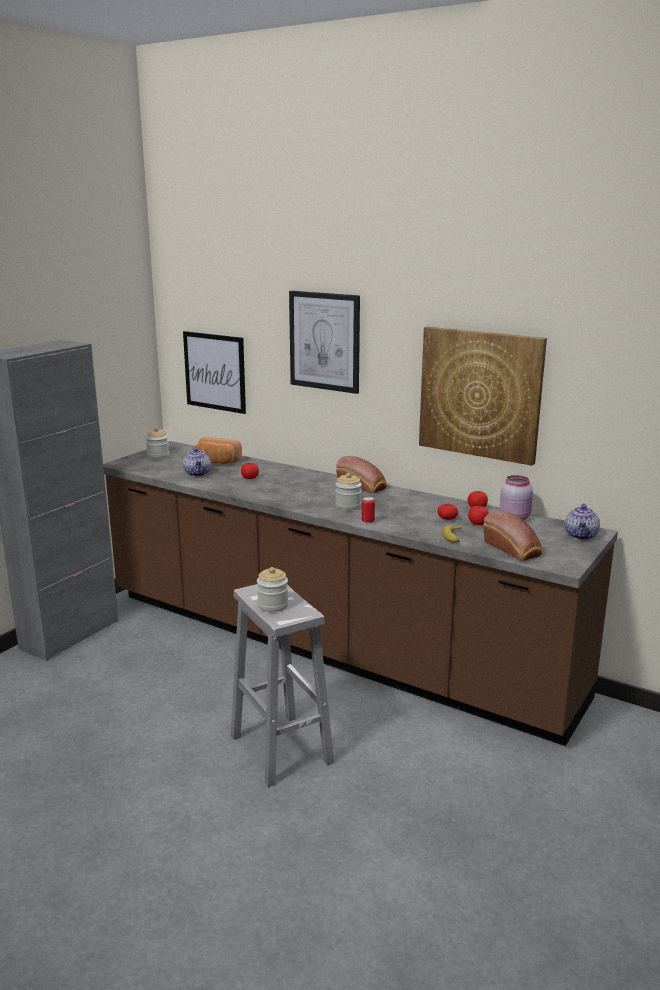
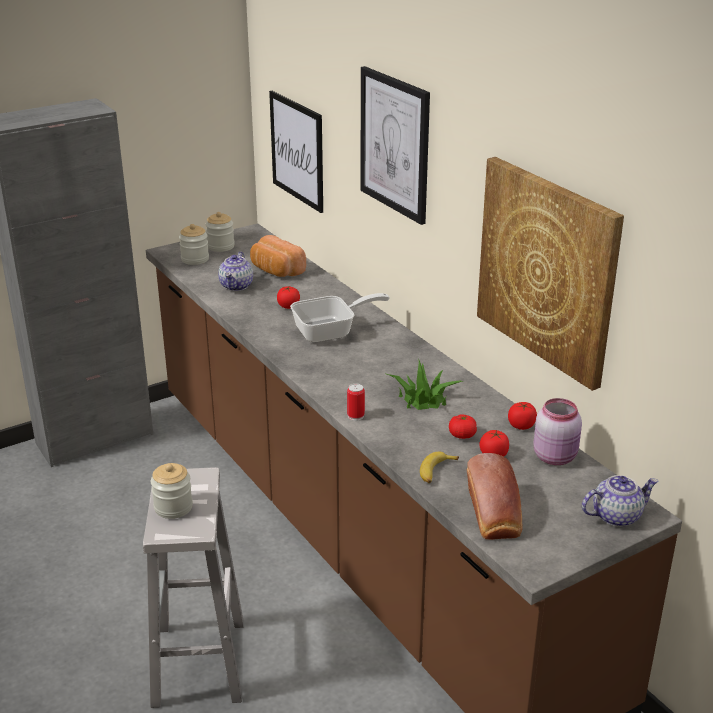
camera: 25 degrees right, 10 degrees up
(297, 486) = (331, 332): none -> frying pan
(348, 506) = (358, 382): jar -> jar (195, 259)
(362, 486) = (409, 351): bread -> none
(400, 506) = (422, 398): none -> potted plant
(581, 536) = (616, 515): teapot -> teapot turned 150 degrees counterclockwise

